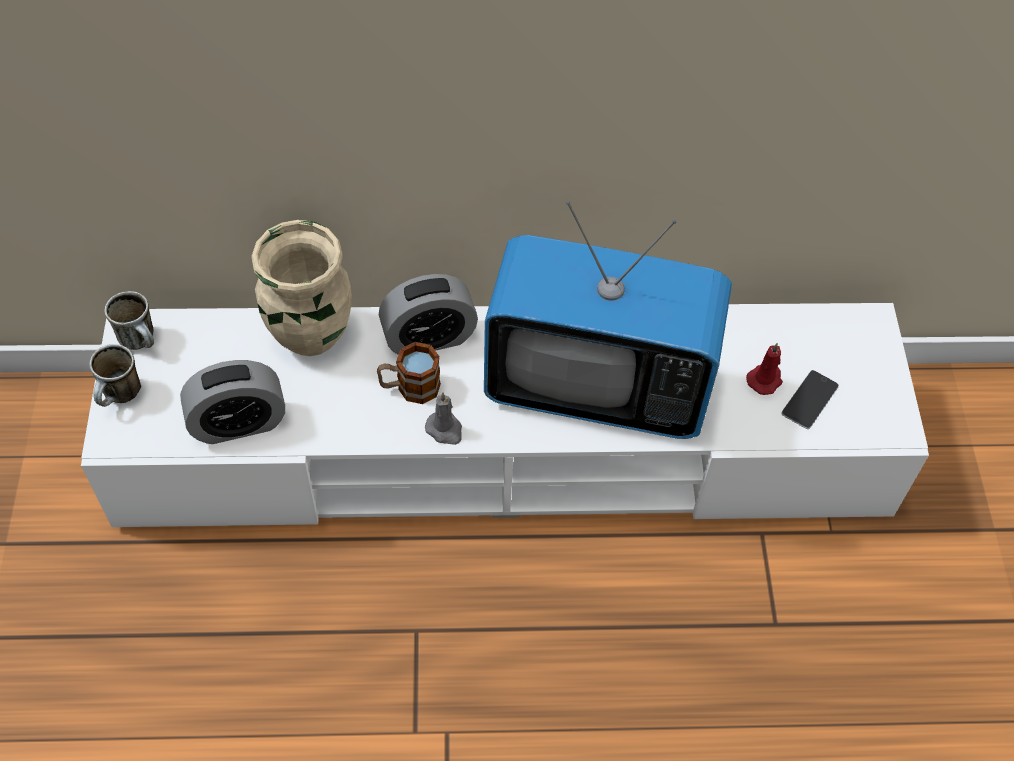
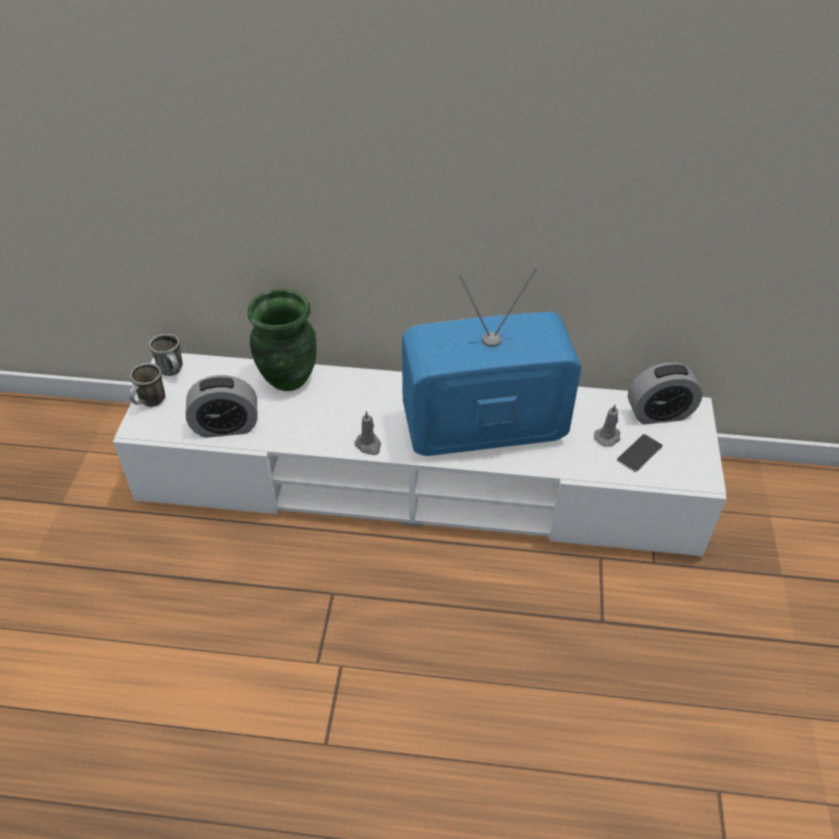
camera: 10 degrees right, 10 degrees down
(309, 335) = (287, 378): beige vase -> green vase
(409, 387) = (349, 416): mug -> none
(429, 338) = (369, 388): alarm clock -> alarm clock (659, 414)
(597, 386) = (483, 429): television -> television turned 150 degrees clockwise
(765, 379) = (608, 437): red candle -> grey candle

